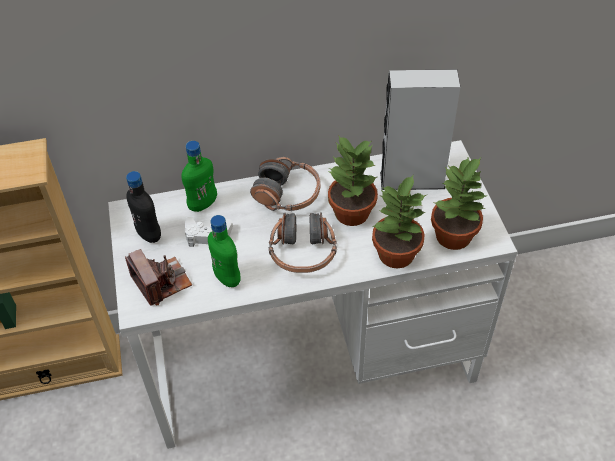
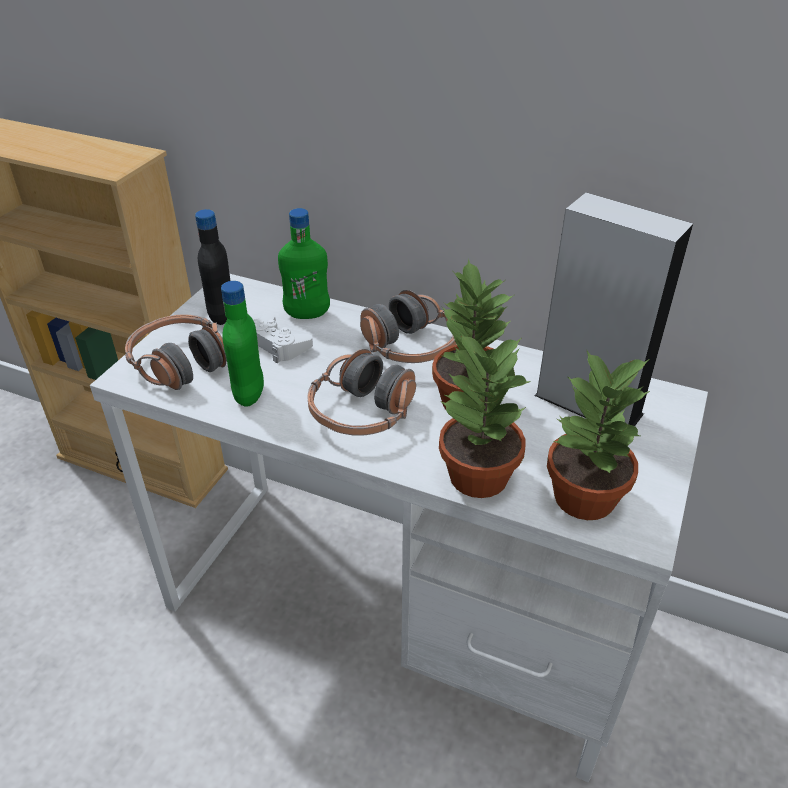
camera: 35 degrees right, 10 degrees down
(161, 282) = (180, 363): camera -> headphones

